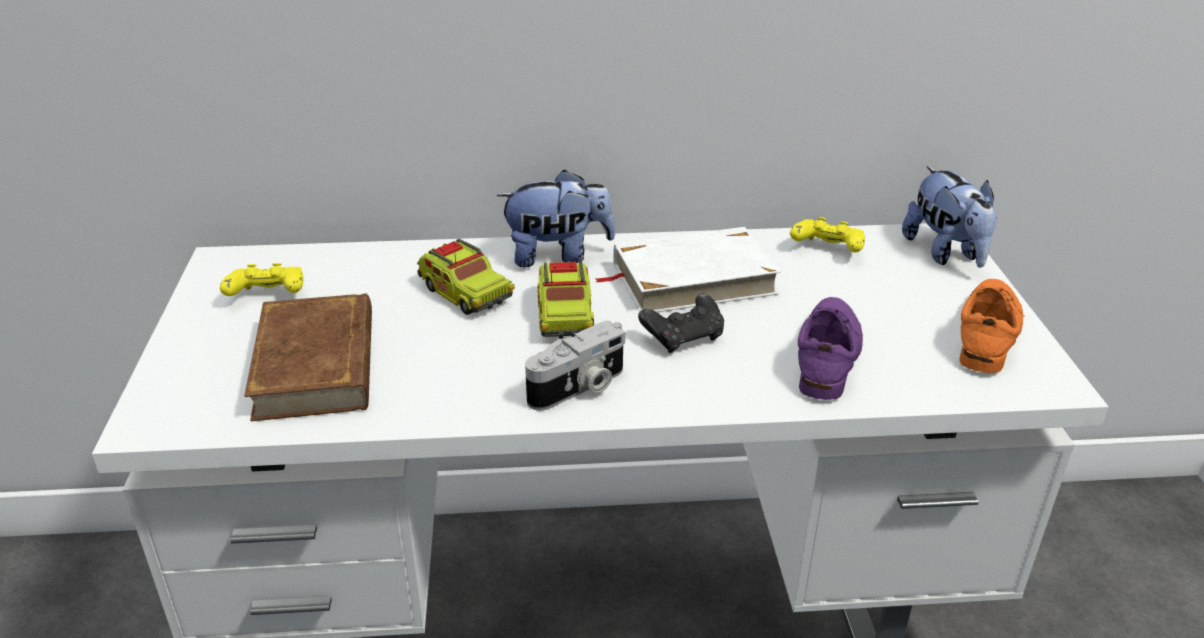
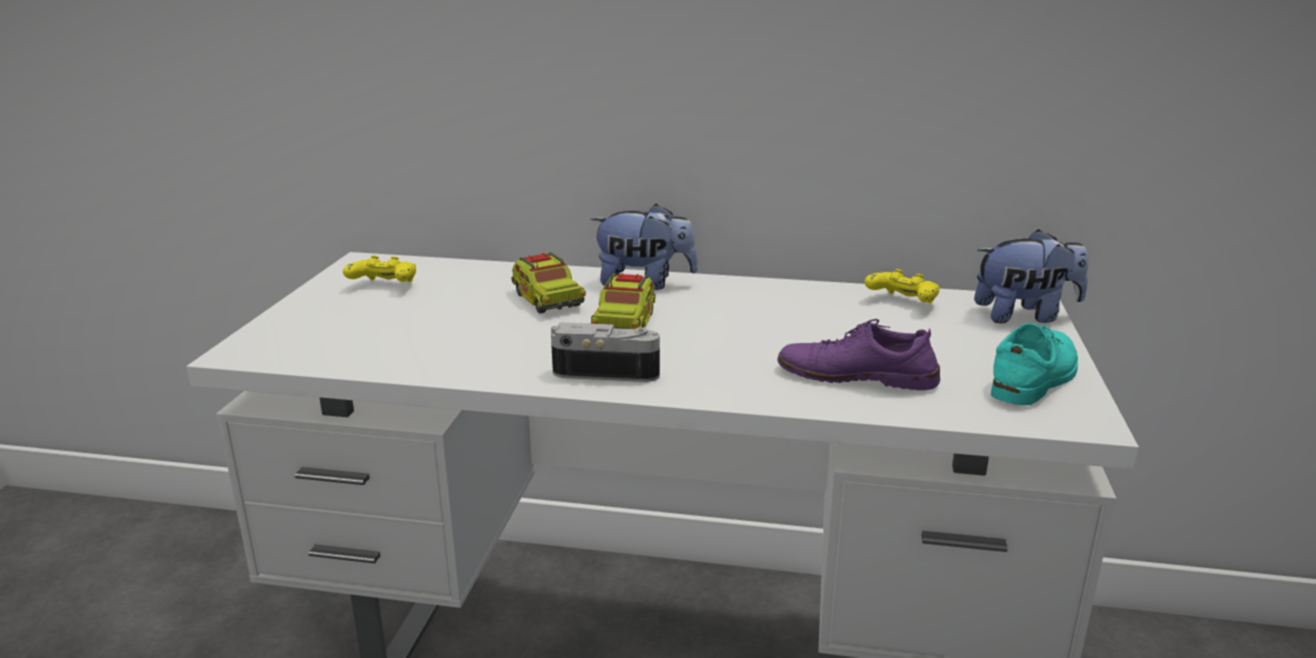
camera: 15 degrees right, 10 degrees down
(317, 364) = (395, 332): brown book -> none
(579, 388) = (606, 371): camera -> camera turned 150 degrees counterclockwise
(683, 337) = (724, 348): black game controller -> none
(692, 279) = (758, 310): white book -> none
(827, 356) = (857, 375): purple shoe -> purple shoe turned 105 degrees counterclockwise
(945, 253) = (1024, 316): plush toy -> plush toy turned 90 degrees counterclockwise
(987, 333) = (1034, 377): orange shoe -> turquoise shoe

